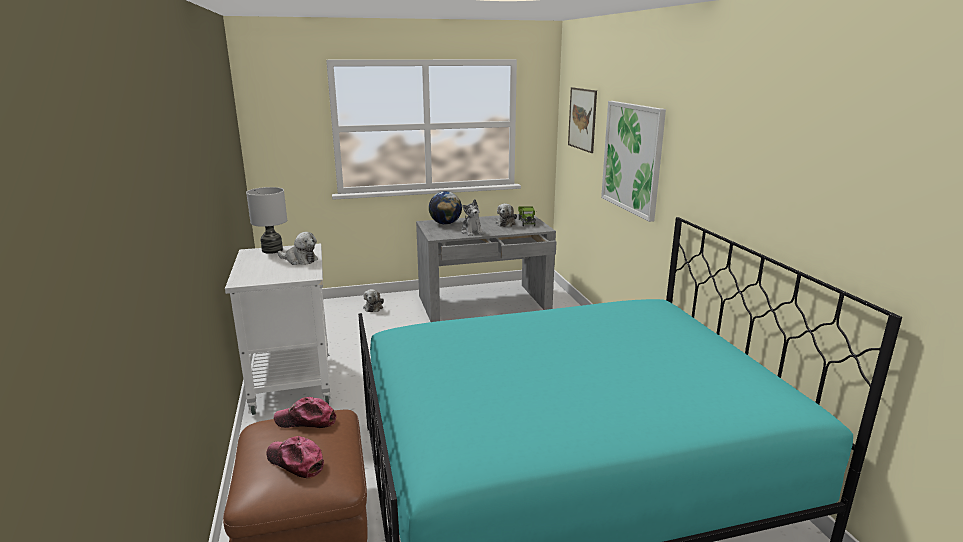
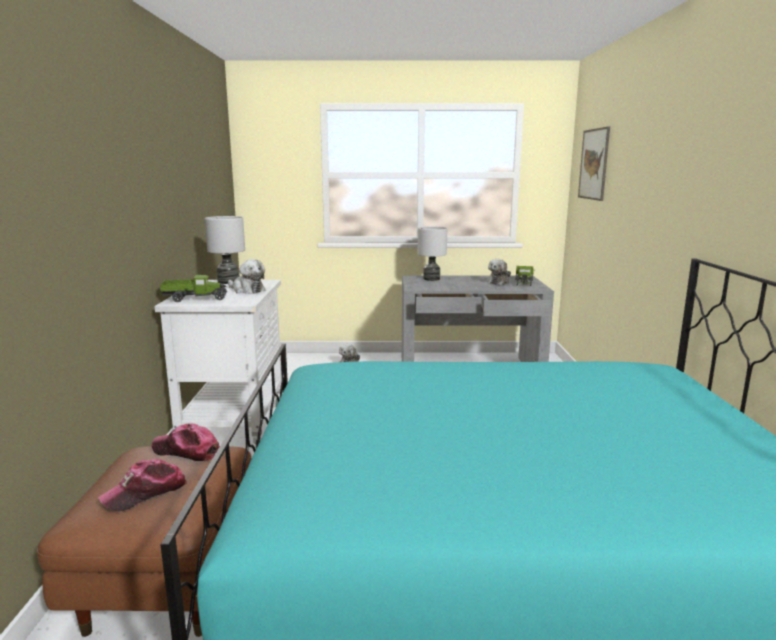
camera: 15 degrees right, 5 degrees down
(257, 275) = (195, 298): none -> toy truck
(295, 462) = (145, 493): cap -> cap turned 90 degrees counterclockwise
(445, 223) = (431, 279): globe -> grey table lamp
(472, 232) = (456, 287): plush toy -> none
(632, 158) = (644, 196): picture -> none

